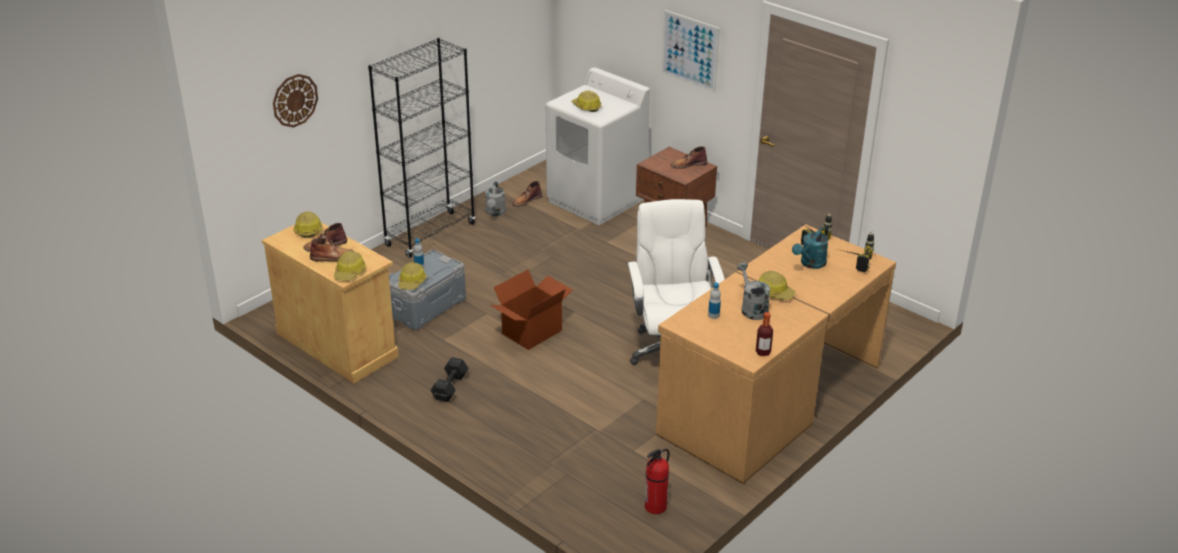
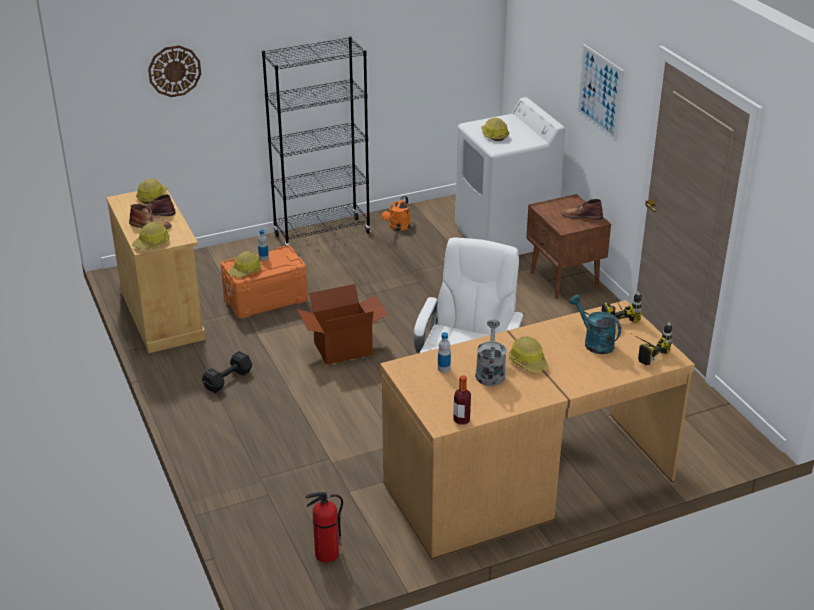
camera: 25 degrees right, 0 degrees up
(425, 306) = (265, 299): grey storage box -> orange storage box
(495, 213) = (397, 227): grey watering can -> orange watering can
(526, 200) = (436, 222): brown boot -> none
(810, 264) = (594, 342): turquoise watering can -> turquoise watering can turned 75 degrees clockwise

